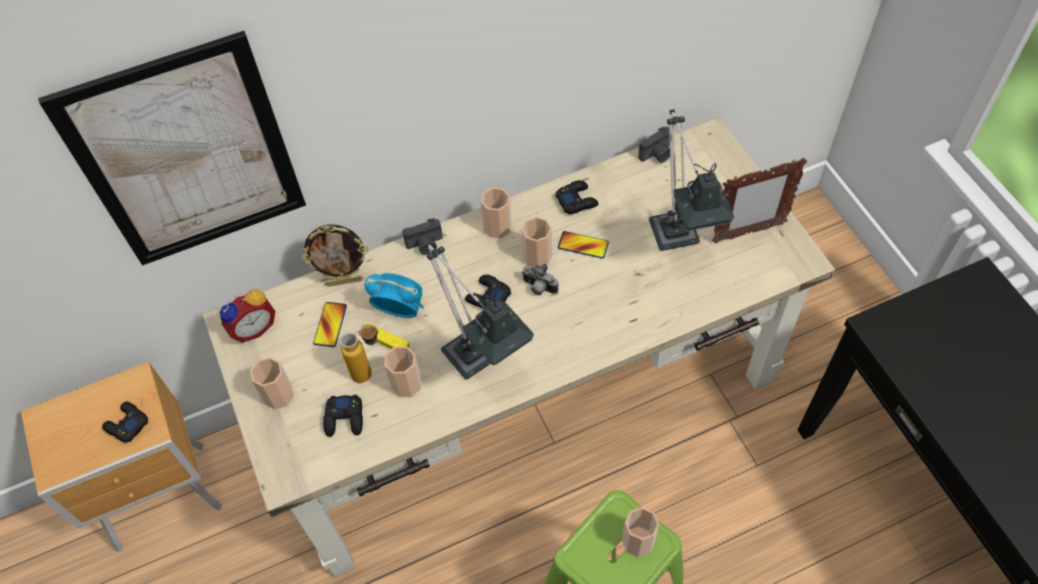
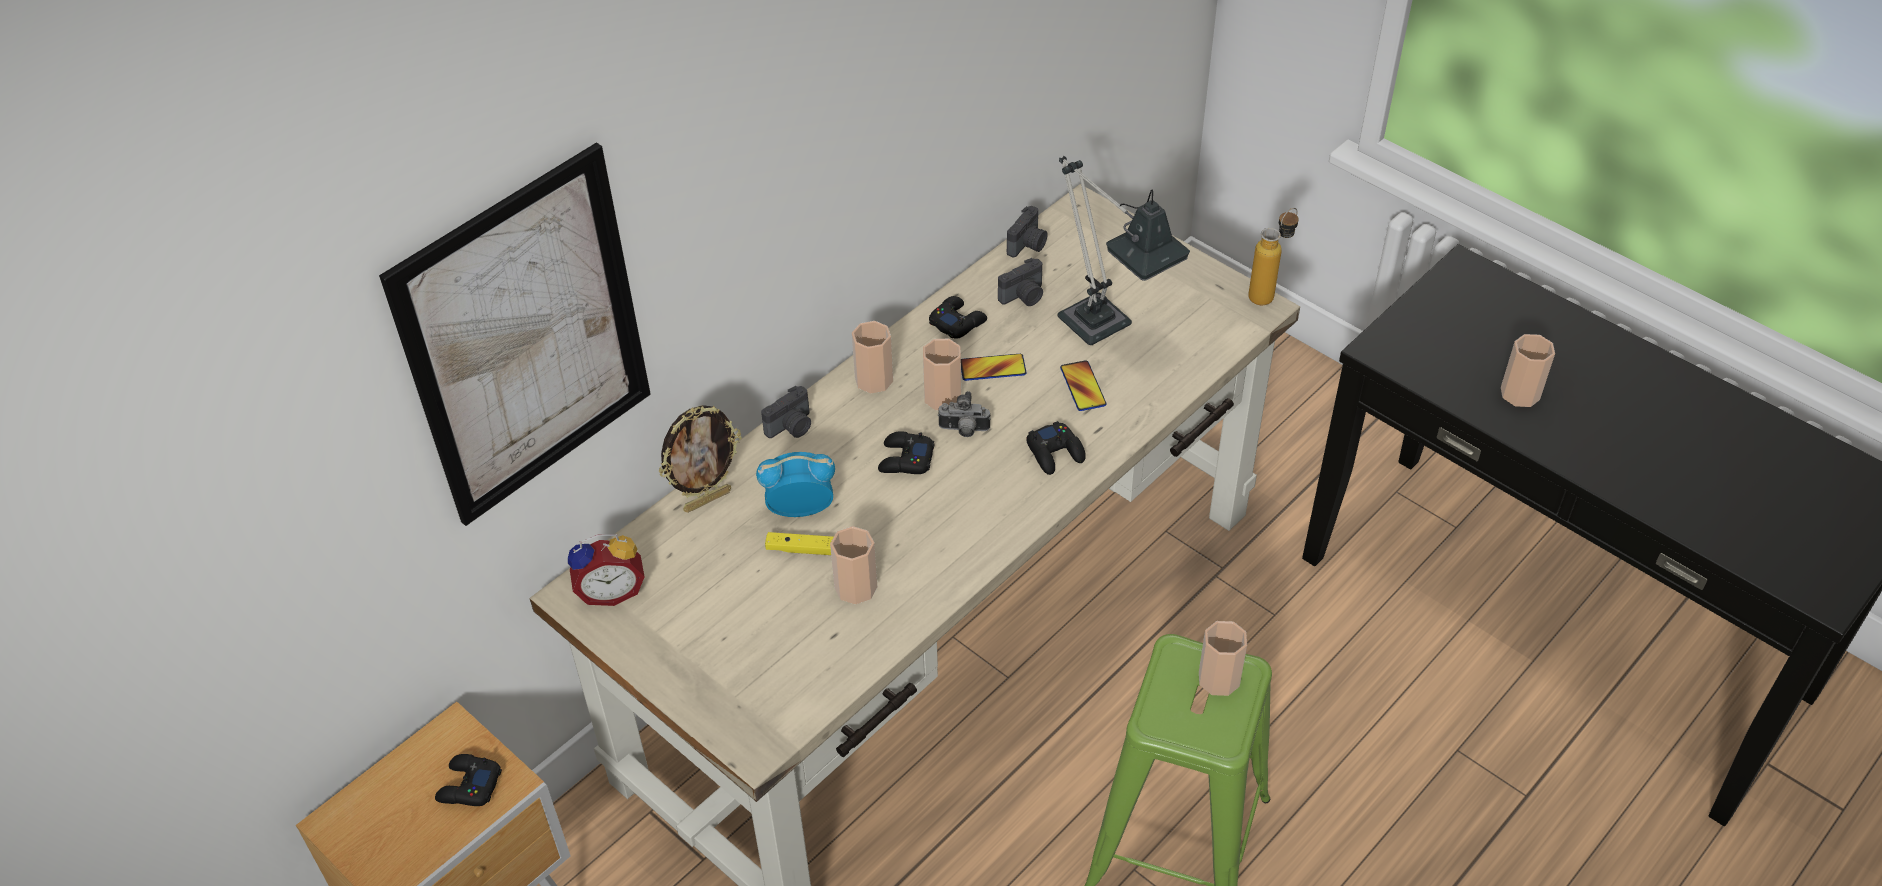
camera: 25 degrees left, 10 degrees down
(253, 327) = (611, 590): alarm clock -> alarm clock turned 45 degrees clockwise
(278, 395) = (693, 655): cup -> cup (1520, 393)
(330, 325) = (716, 554): phone -> phone (1083, 387)
(345, 418) = (797, 652): black game controller -> black game controller (1055, 453)
(370, 372) = (800, 589): bottle -> bottle (1268, 293)
(479, 363) = (936, 535): table lamp -> none
(633, 195) = (1024, 296): none -> camera
(748, 233) = (1181, 297): picture frame -> none

